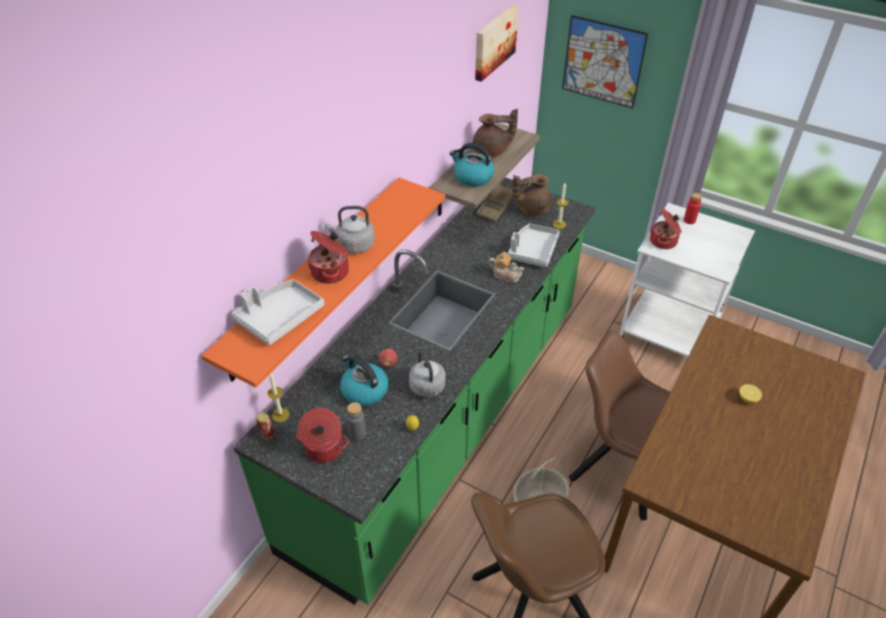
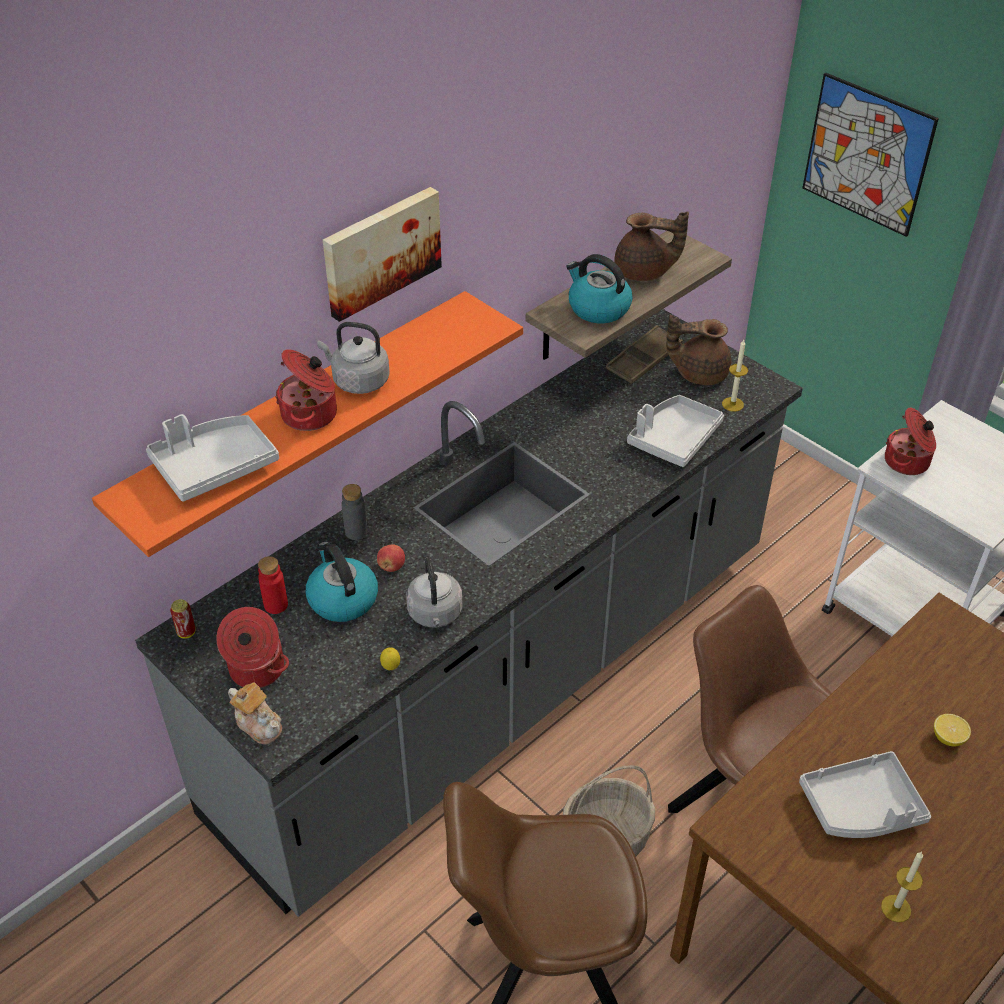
camera: 15 degrees right, 0 degrees up
(280, 415) = (214, 609): candle -> candle (896, 908)
(357, 434) = (310, 659): grey bottle -> grey bottle (356, 532)
(443, 422) = (502, 679): green counter -> grey counter
(493, 42) = (668, 102): picture -> picture (380, 251)
(506, 275) = (617, 468): teapot -> teapot (259, 724)
(689, 220) = (965, 435): red bottle -> red bottle (276, 605)
(716, 451) = (861, 807): none -> grey tray

